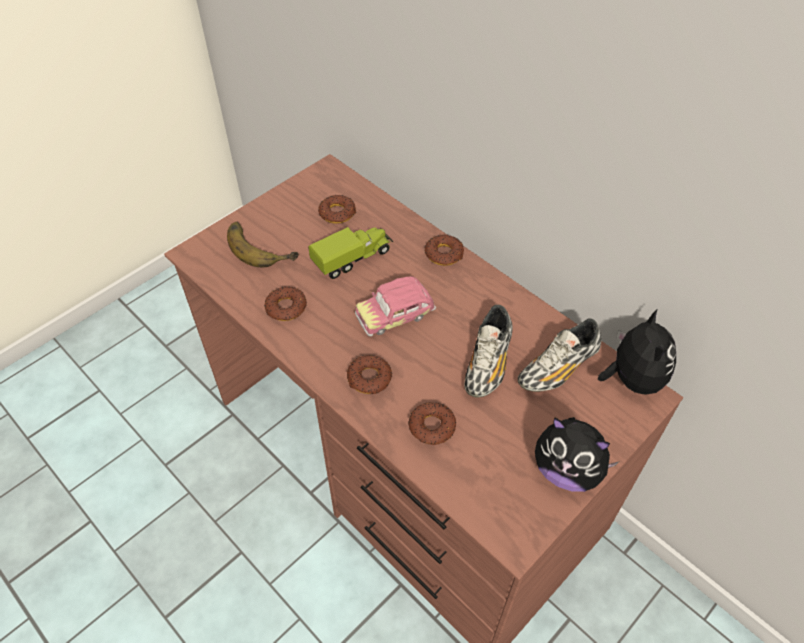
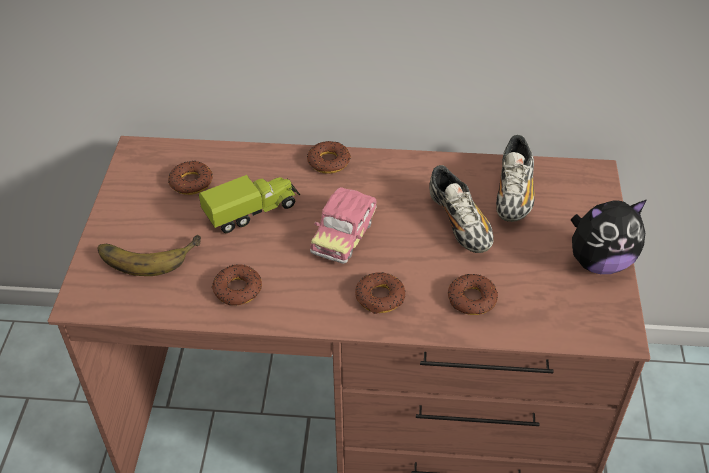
camera: 40 degrees left, 5 degrees down
(353, 258) = (252, 212): toy truck -> toy truck turned 45 degrees clockwise
(631, 379) = (571, 169): plush toy -> none

